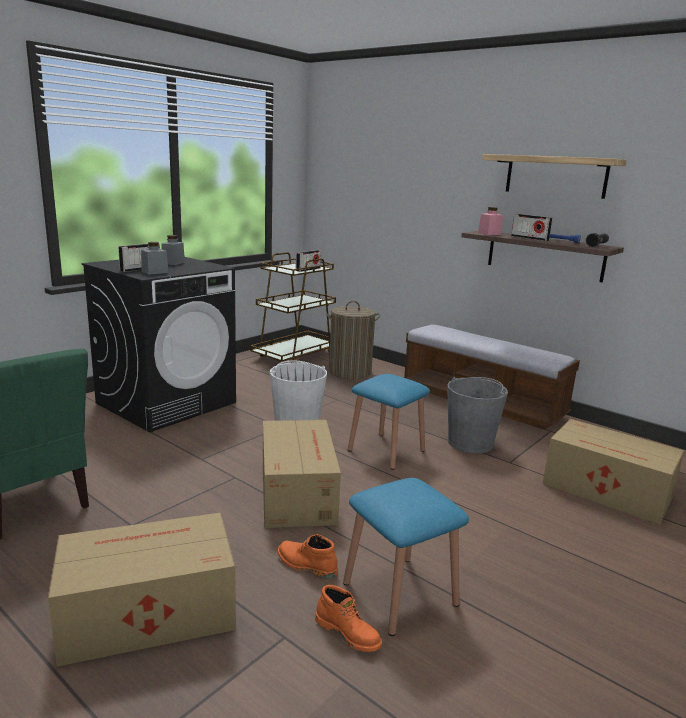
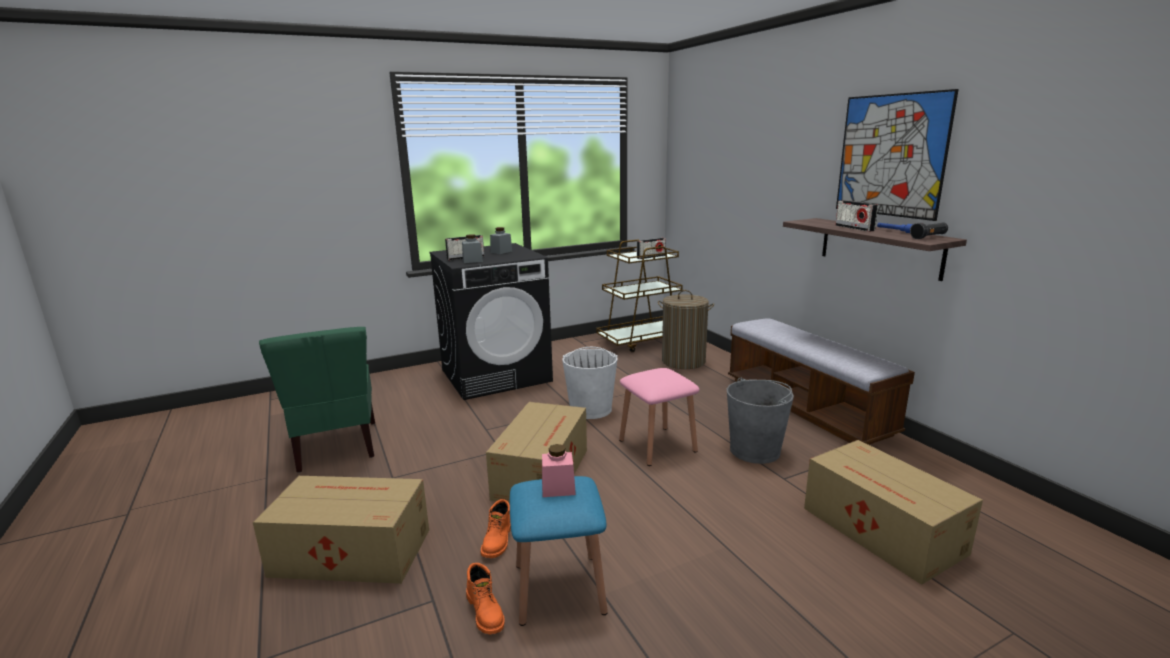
camera: 25 degrees right, 0 degrees up
(306, 565) = (498, 541): orange boot -> orange boot turned 135 degrees counterclockwise
(386, 450) = (657, 445): blue stool -> pink stool
(489, 234) = (814, 222): pink jar -> pink jar (558, 488)
(555, 176) = (891, 155): shelf -> picture

